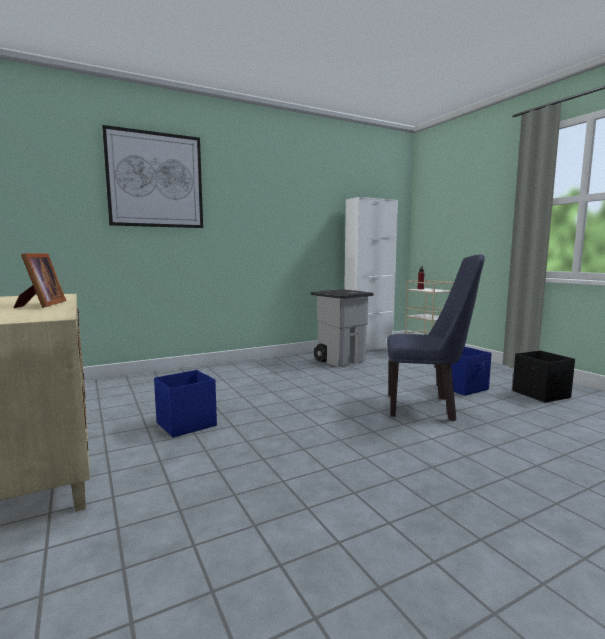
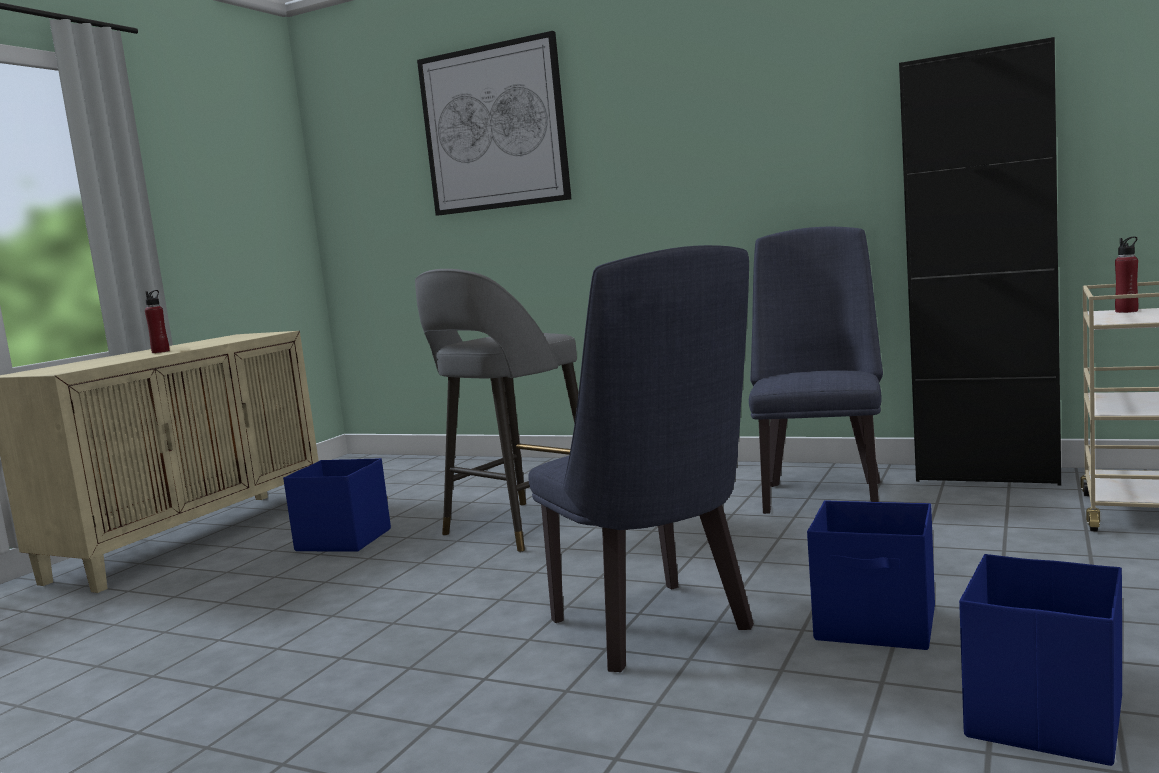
camera: 55 degrees right, 0 degrees up
(41, 305) = (161, 352): picture frame -> red bottle
(266, 395) = (518, 527): none -> grey stool
(340, 360) = (821, 493): grey trash can -> blue chair
(368, 347) = (987, 475): white cabinet -> black cabinet
(541, 394) = (1042, 719): black storage box -> blue storage box

